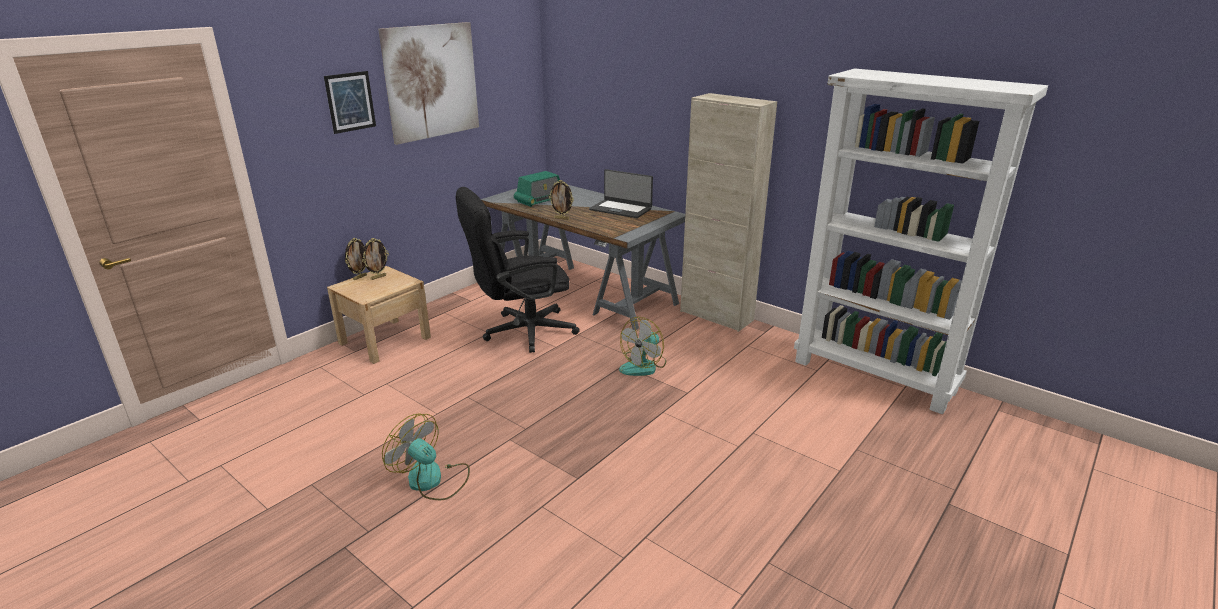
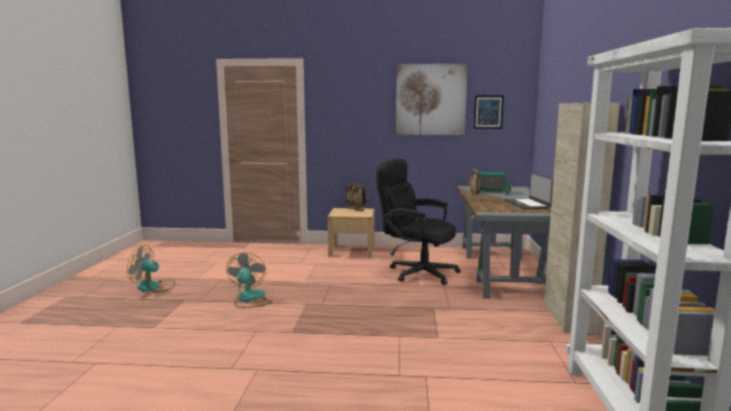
camera: 55 degrees right, 15 degrees down
(350, 102) = (370, 104): picture -> picture (488, 112)
(644, 366) = (445, 314): fan -> fan (153, 287)

